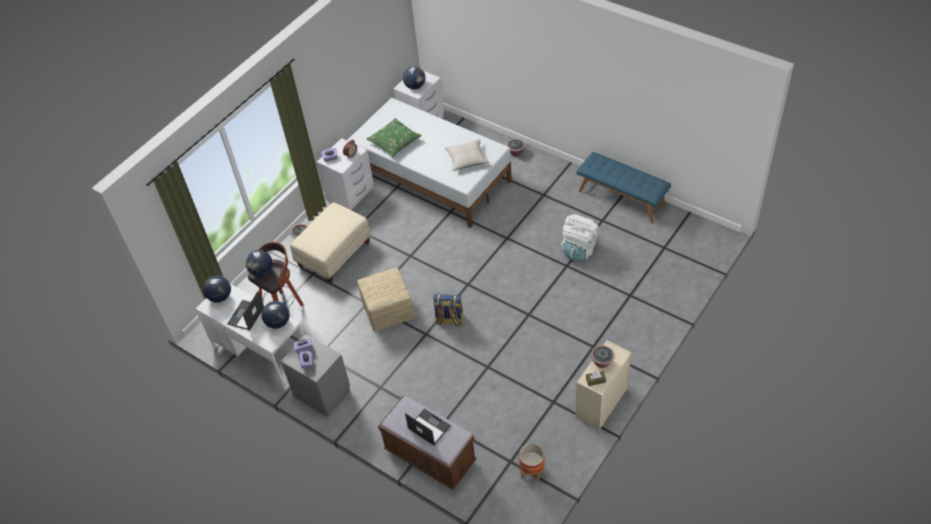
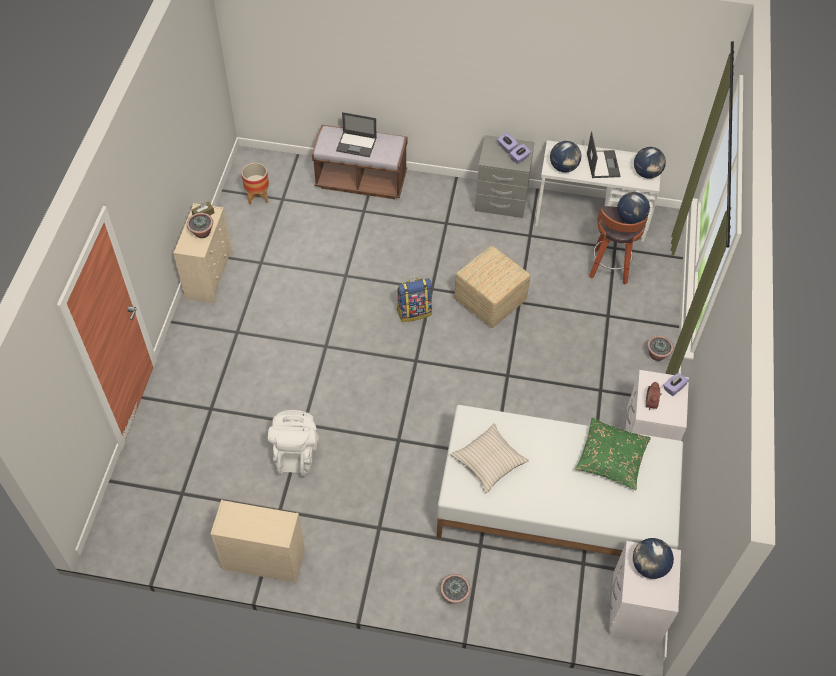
camera: 150 degrees right, 5 degrees up
(334, 253) = (602, 348): beige ottoman -> none
(622, 198) = (262, 560): blue bench -> beige dresser

